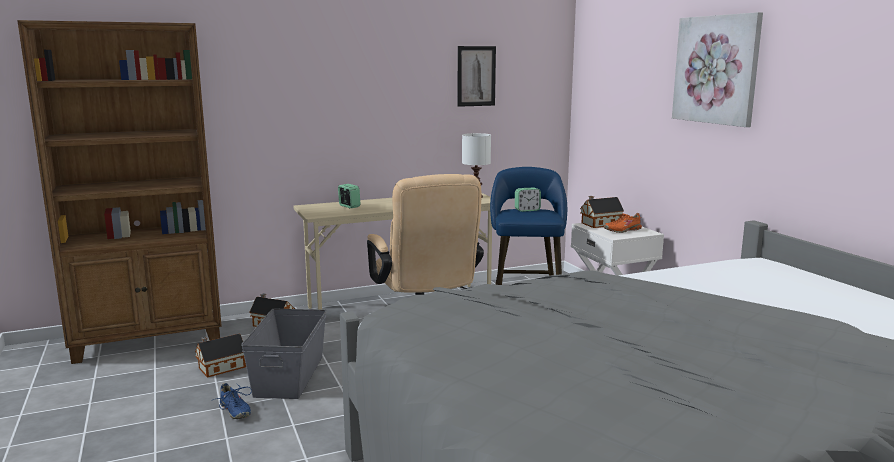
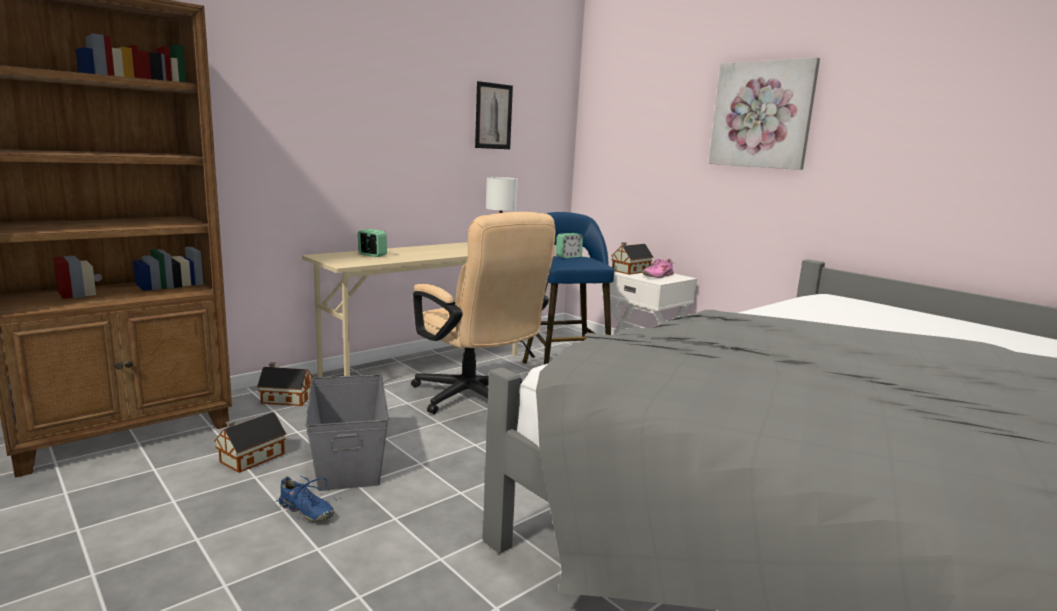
camera: 20 degrees left, 0 degrees up
(622, 230) = (657, 276): orange shoe -> pink shoe

